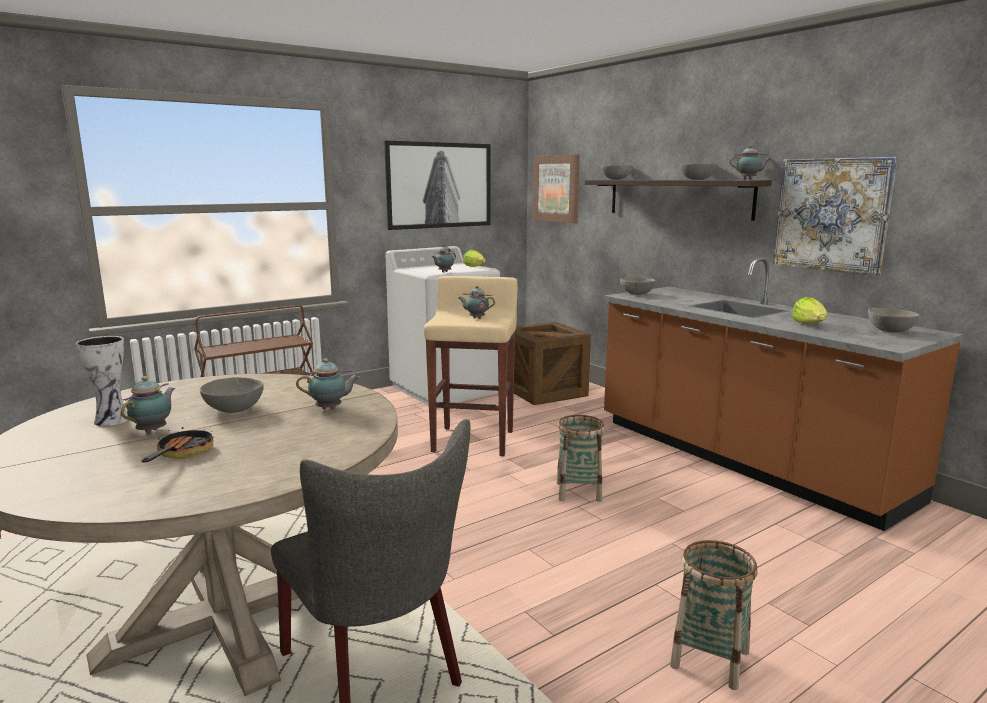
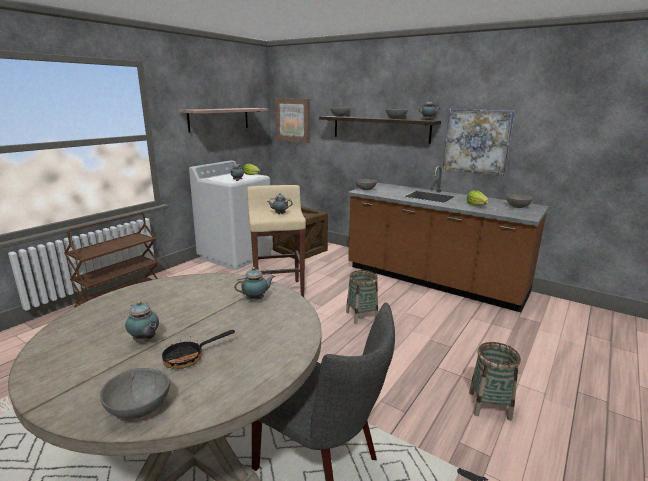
camera: 20 degrees left, 5 degrees up
(114, 420) = (100, 336): vase -> none
(154, 430) = (145, 340): teapot -> teapot turned 135 degrees clockwise
(181, 454) = (190, 357): frying pan -> frying pan turned 105 degrees counterclockwise
(233, 410) = (187, 311): grey bowl -> grey bowl (138, 408)
(439, 185) = (219, 119): picture -> shelf

